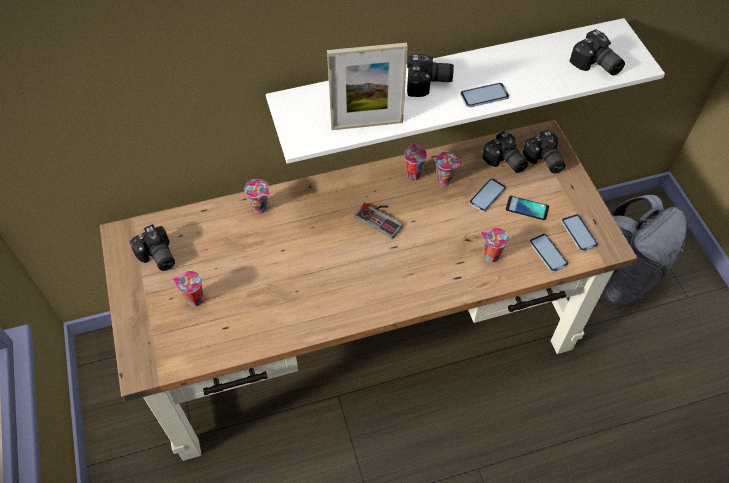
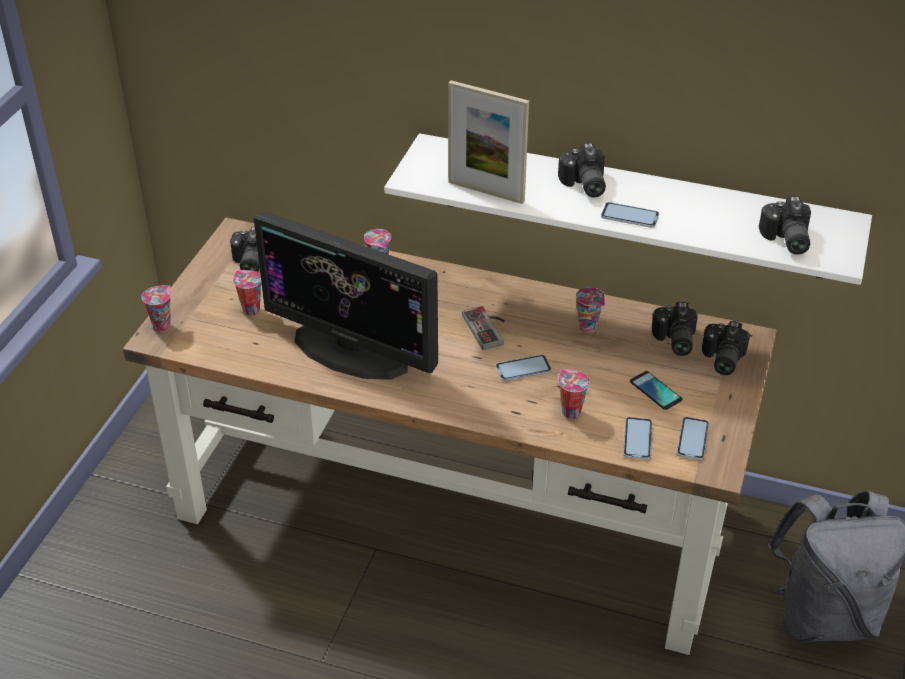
camera: 35 degrees right, 15 degrees down
(302, 292) = (351, 350): none -> monitor
(413, 174) = (560, 307): cup -> cup (162, 325)
(428, 84) = (583, 185): camera -> camera turned 45 degrees clockwise
(487, 195) = (622, 360): phone -> phone (523, 369)

